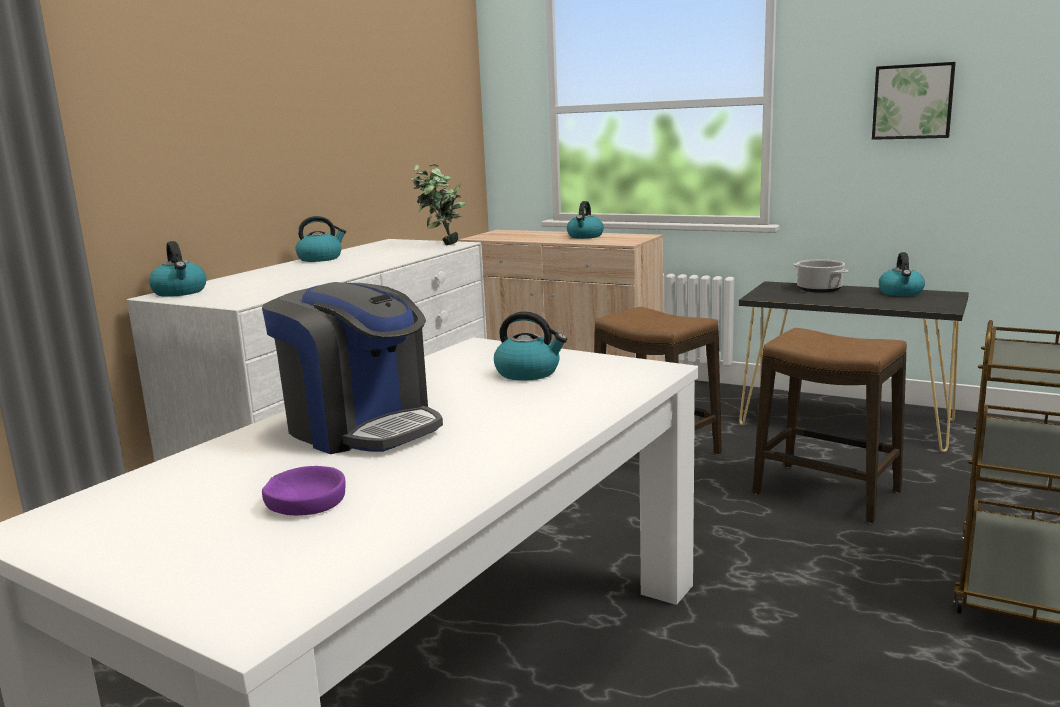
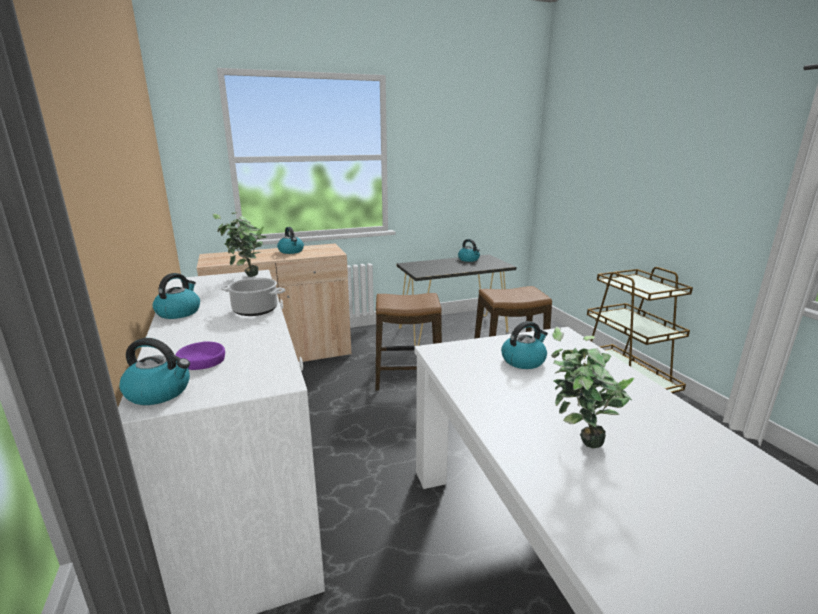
camera: 50 degrees left, 5 degrees up
(306, 501) = (732, 517): purple bowl -> purple bowl (202, 362)
(361, 427) = (577, 444): coffee machine -> potted plant
(820, 289) = (433, 263): cooking pot -> cooking pot (256, 310)
(913, 101) = (455, 160): picture -> none

